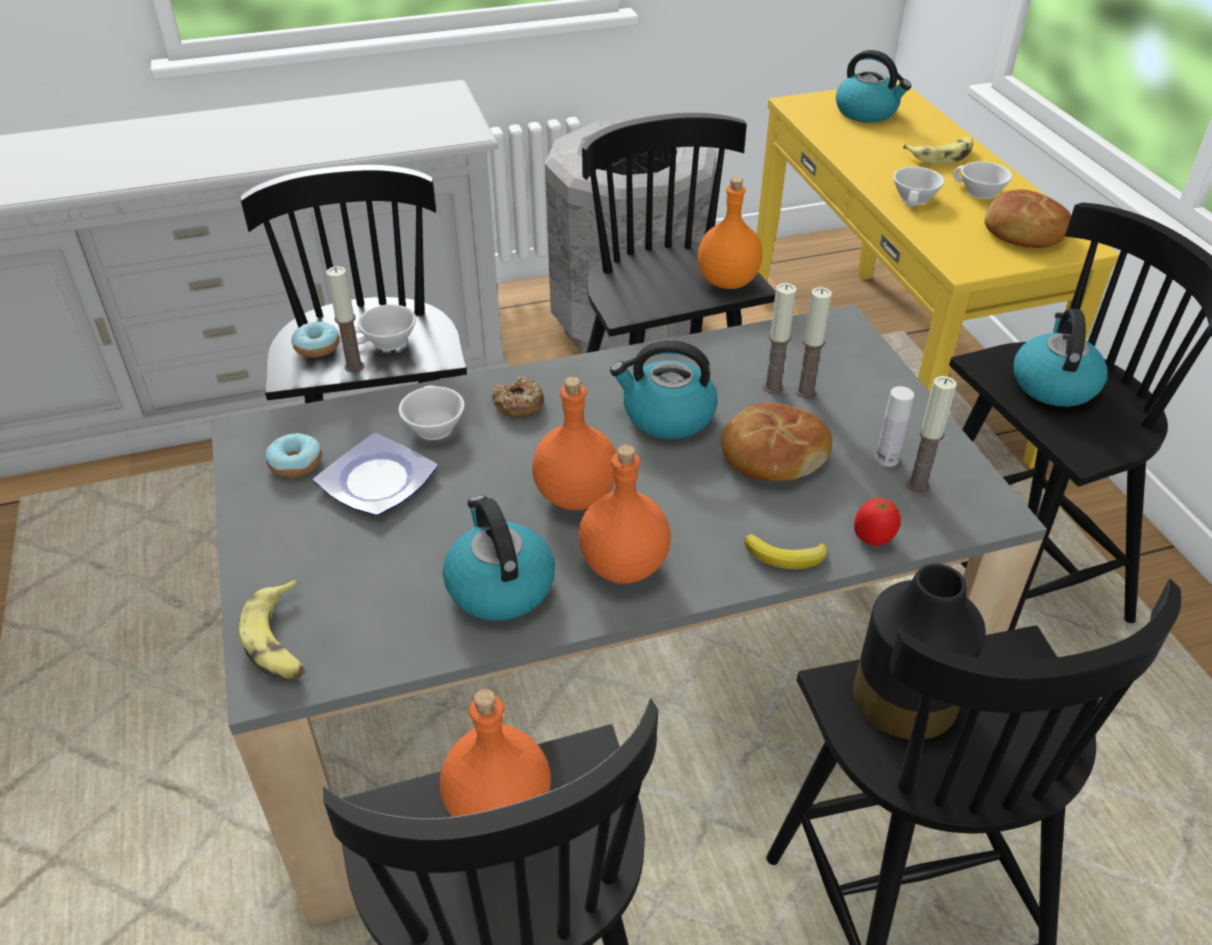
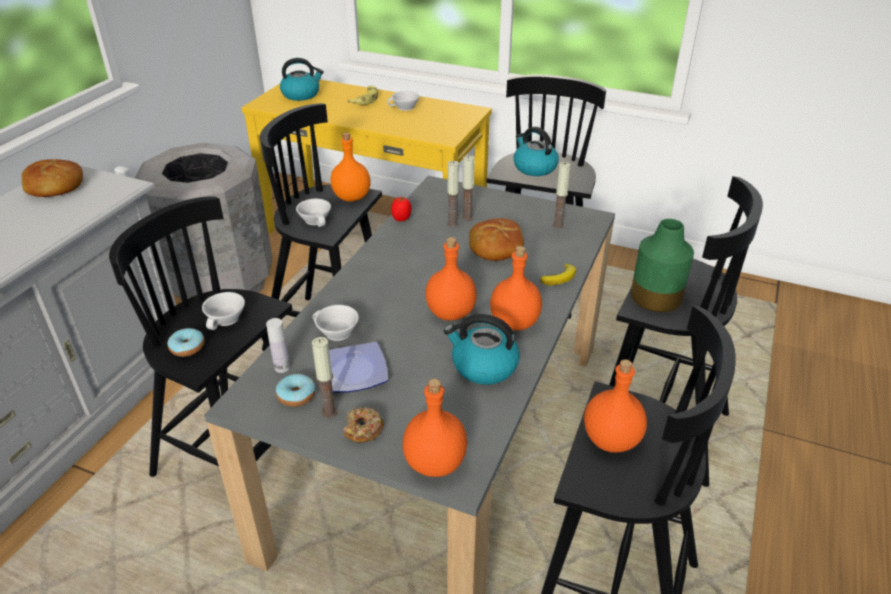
camera: 50 degrees left, 5 degrees down
(281, 641) = (435, 462): banana -> orange bottle
(354, 367) = (229, 342): candle -> candle (329, 412)
(518, 404) = (359, 297): donut -> donut (363, 430)
(667, 416) = (431, 260): kettle -> none
(873, 538) = (575, 251): tomato -> tomato (401, 219)
(887, 459) = (534, 223): white bottle -> white bottle (282, 367)
(905, 694) = (655, 296): black vase -> green vase
(916, 199) = (385, 121): white cup -> white cup (316, 220)
(1022, 232) = (446, 115): bread -> bread (54, 187)

